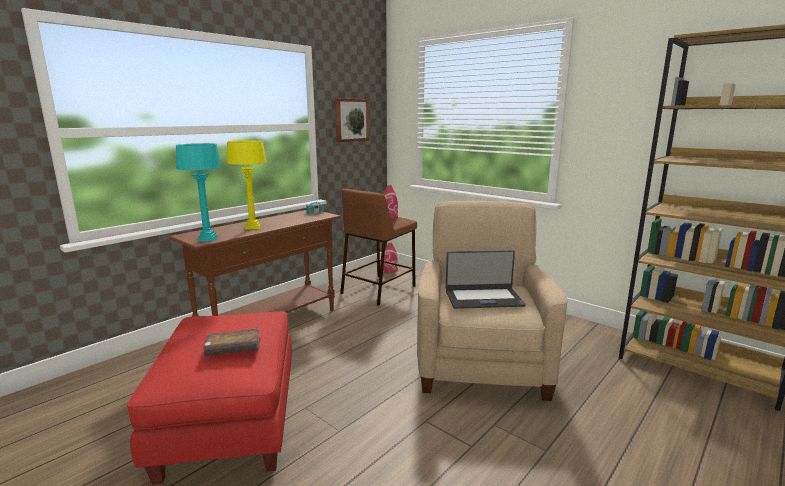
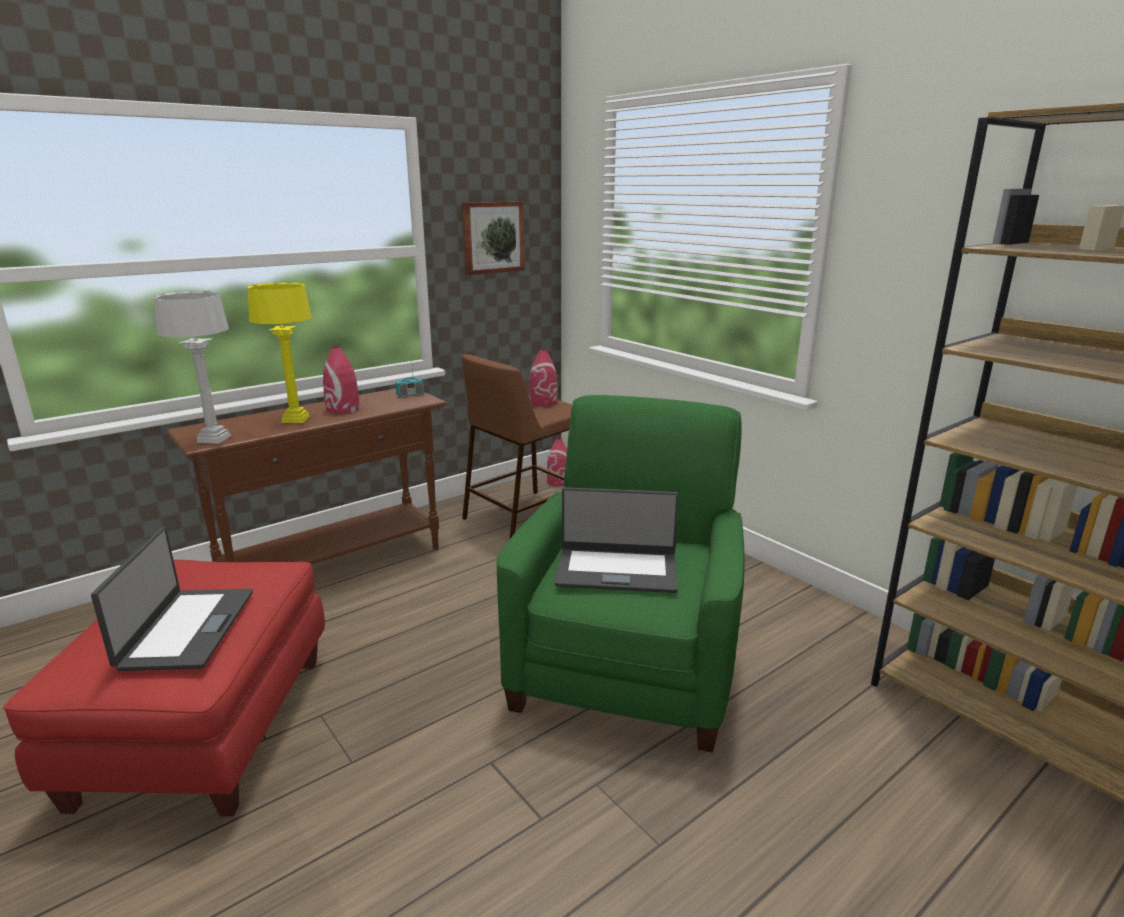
camera: 10 degrees right, 5 degrees up
(207, 239) = (213, 439): turquoise table lamp -> grey table lamp
(233, 349) = (186, 629): brown book -> laptop
(279, 221) = (343, 409): none -> red vase
(481, 363) = (627, 667): beige armchair -> green armchair

